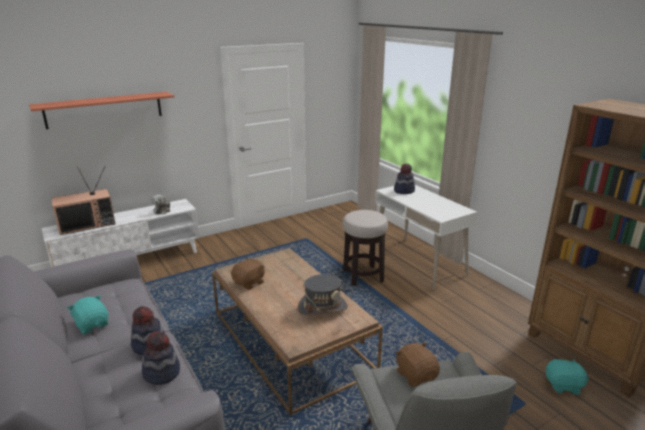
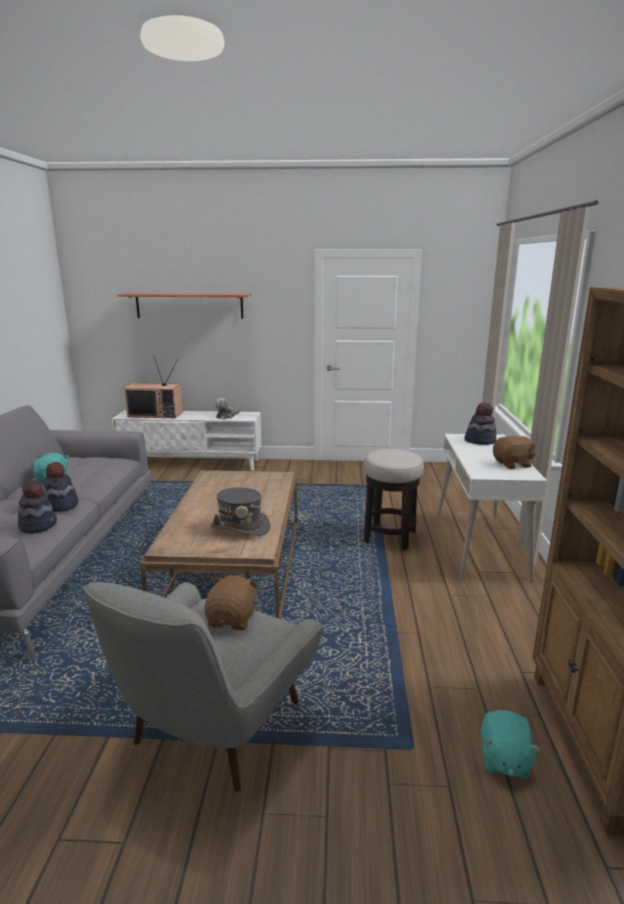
camera: 35 degrees right, 5 degrees down
(249, 283) = (210, 488): brown plush toy -> brown plush toy (513, 464)
(563, 386) = (504, 760): turquoise plush toy -> turquoise plush toy turned 60 degrees clockwise

